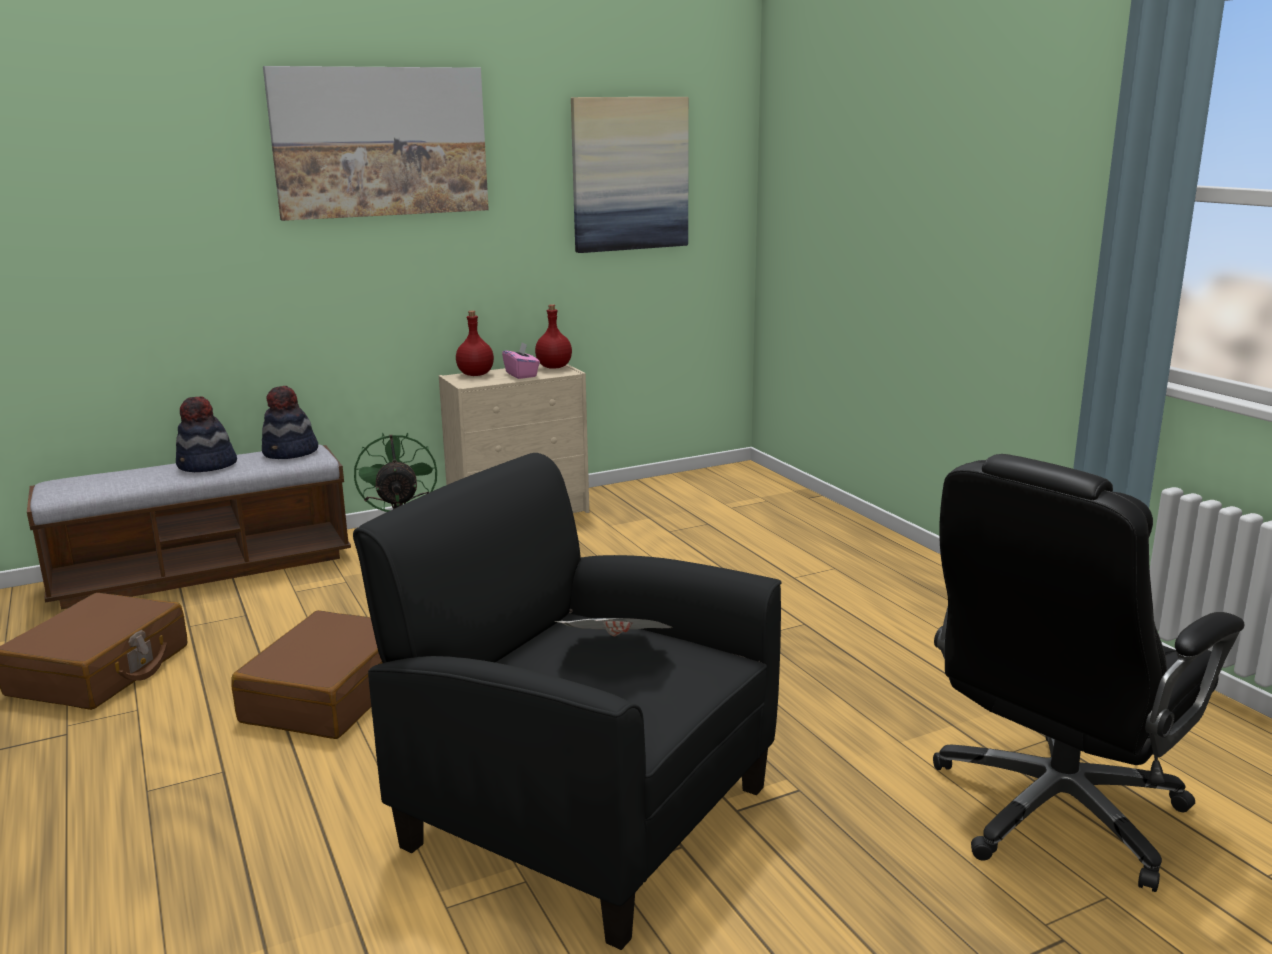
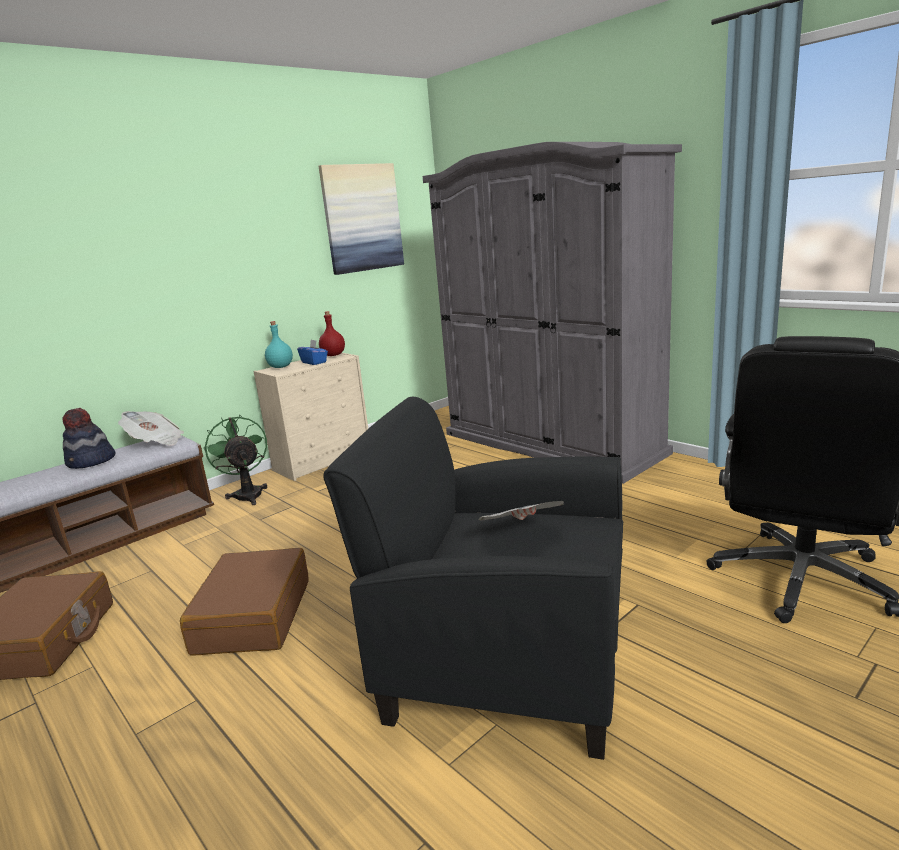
camera: 15 degrees left, 0 degrees up
(290, 453) = (155, 442): hat -> newspaper
(380, 142) = (189, 202): picture -> none
(475, 374) = (280, 367): red bottle -> turquoise bottle
(521, 375) = (314, 362): pink tissue box -> blue tissue box
(845, 546) = (550, 443): none -> grey wardrobe

